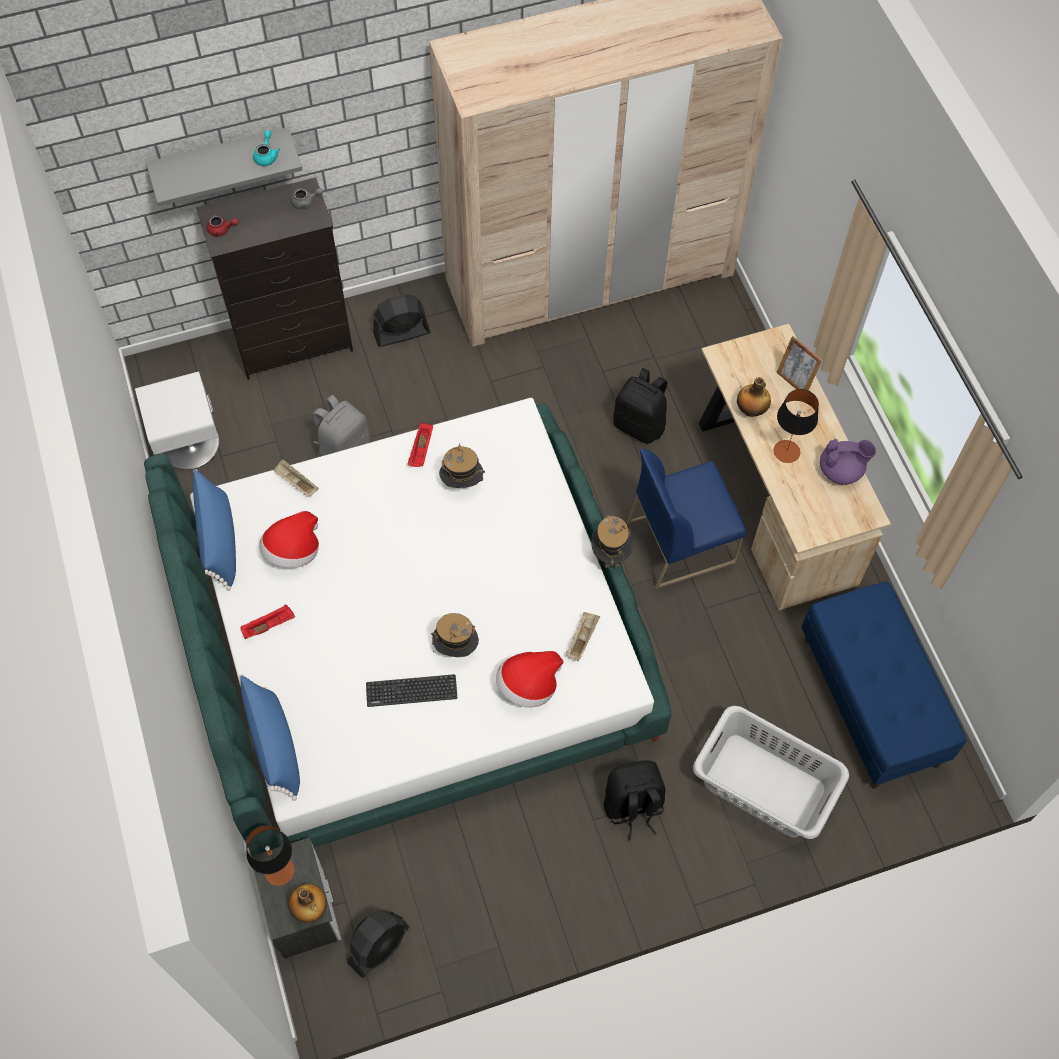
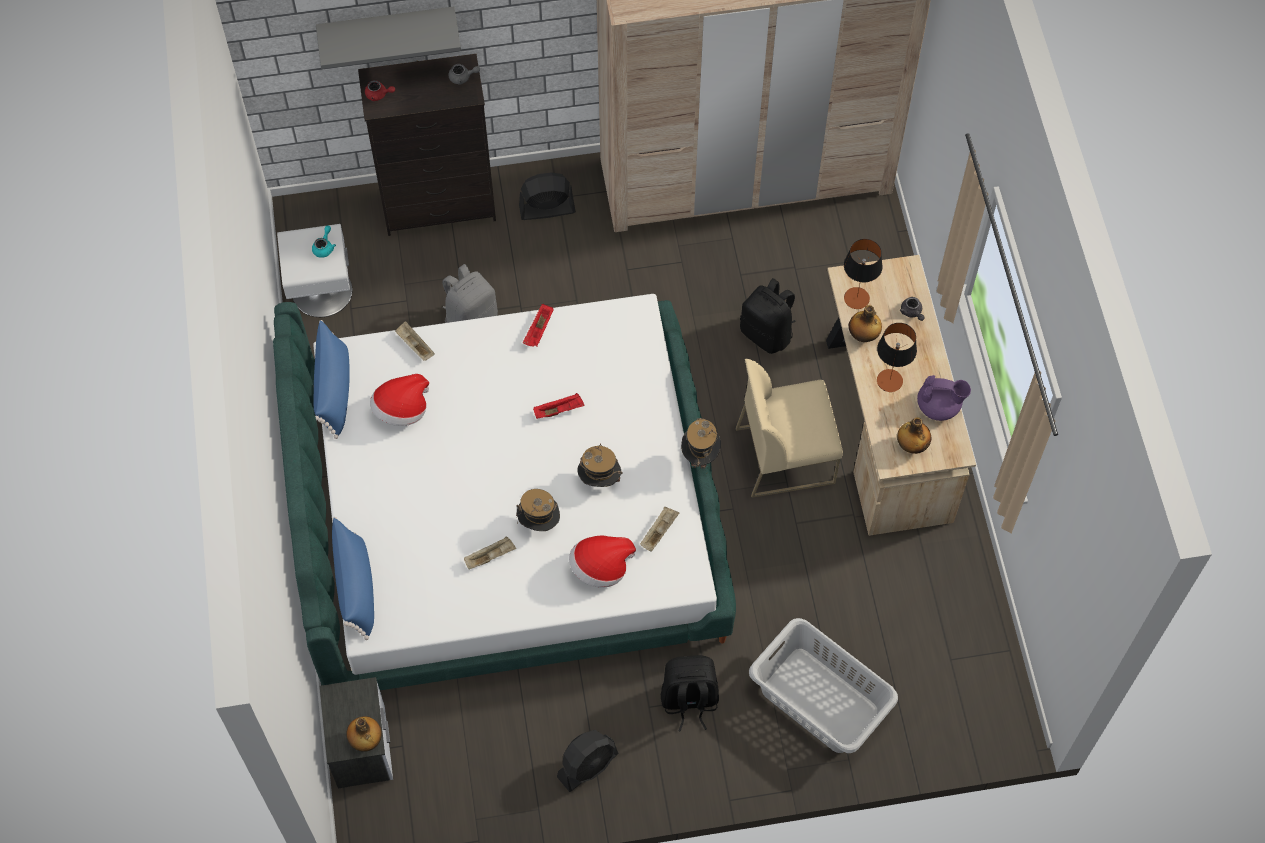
camera: 10 degrees right, 0 degrees up
(266, 156) = (429, 32): turquoise teapot -> turquoise teapot (324, 247)
(269, 625) = (368, 476): red tray -> red tray (559, 410)
(279, 871) = (343, 703): table lamp -> table lamp (857, 298)
(379, 945) = (427, 790): black fan -> black fan (588, 765)
(411, 691) = (490, 556): keyboard -> beige tray
(462, 483) = (572, 367): hat -> hat (599, 480)
(681, 541) = (785, 455): blue chair -> beige chair
(794, 381) = (912, 312): picture frame -> grey teapot
(822, 513) = (912, 445): none -> bottle
(871, 701) = (941, 636): blue bench -> none

